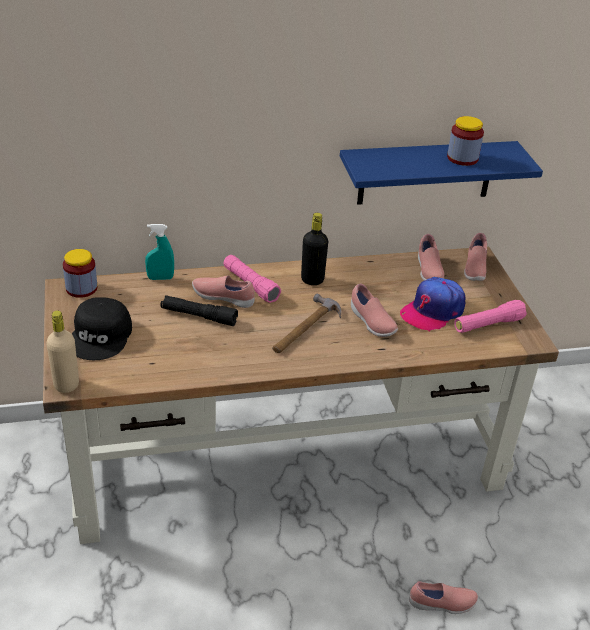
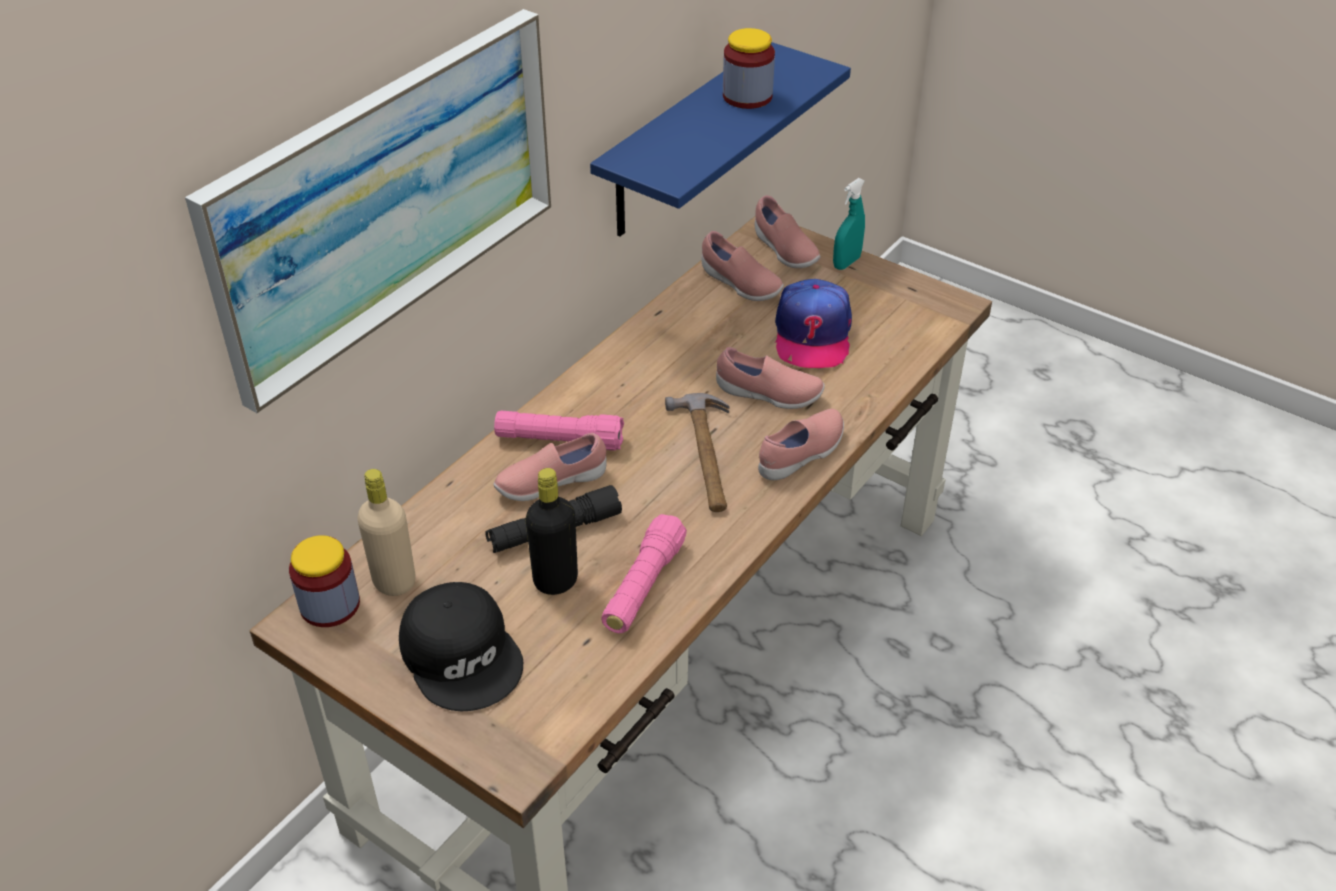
camera: 40 degrees left, 5 degrees up
(66, 385) = (517, 761): beige bottle -> beige bottle (394, 582)
(160, 278) = (424, 511): turquoise spray bottle -> turquoise spray bottle (846, 263)
(182, 104) = (388, 199): none -> picture
(312, 280) = (625, 383): black bottle -> black bottle (555, 581)
(442, 604) = (1024, 702): pink shoe -> pink shoe (802, 455)
(488, 325) = (889, 314): pink flashlight -> pink flashlight (643, 586)

